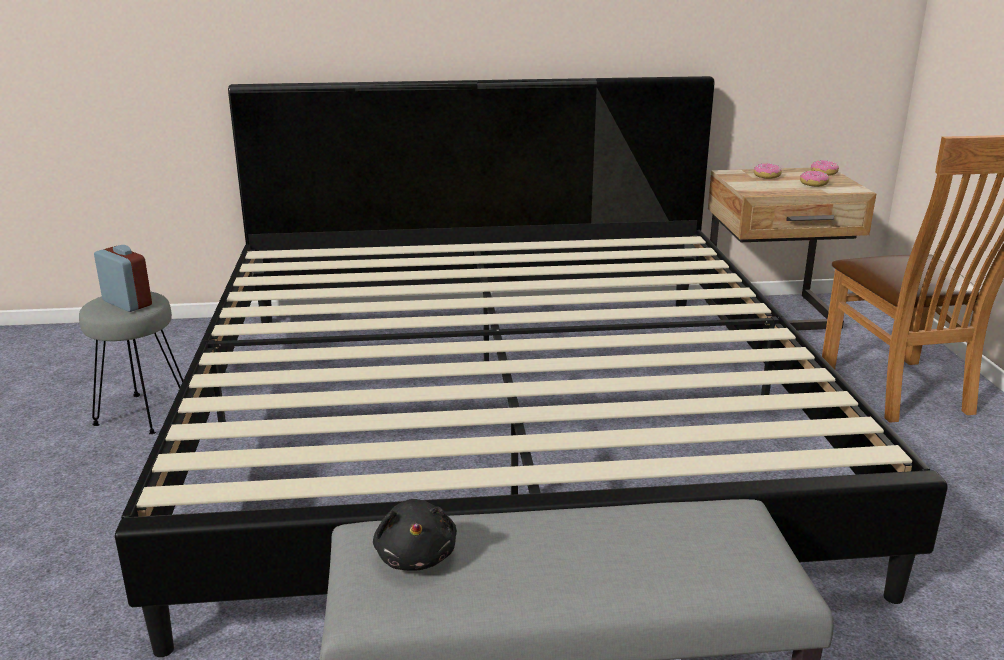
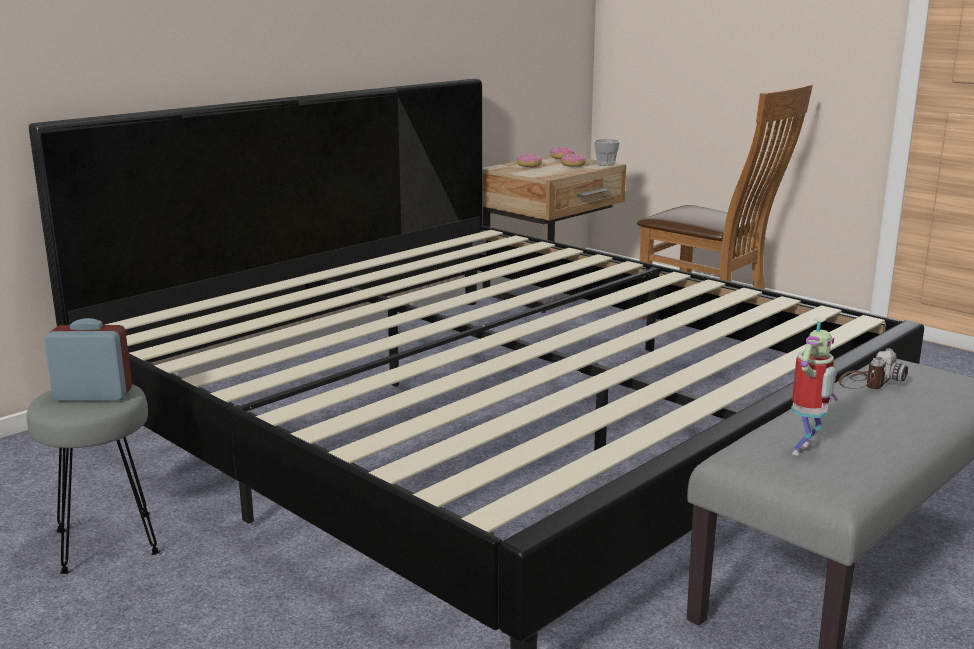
camera: 40 degrees left, 5 degrees down
(416, 556) = (805, 451): black plush toy -> toy robot
(645, 517) = (867, 381): none -> camera
(852, 189) = (605, 164): none -> cup

